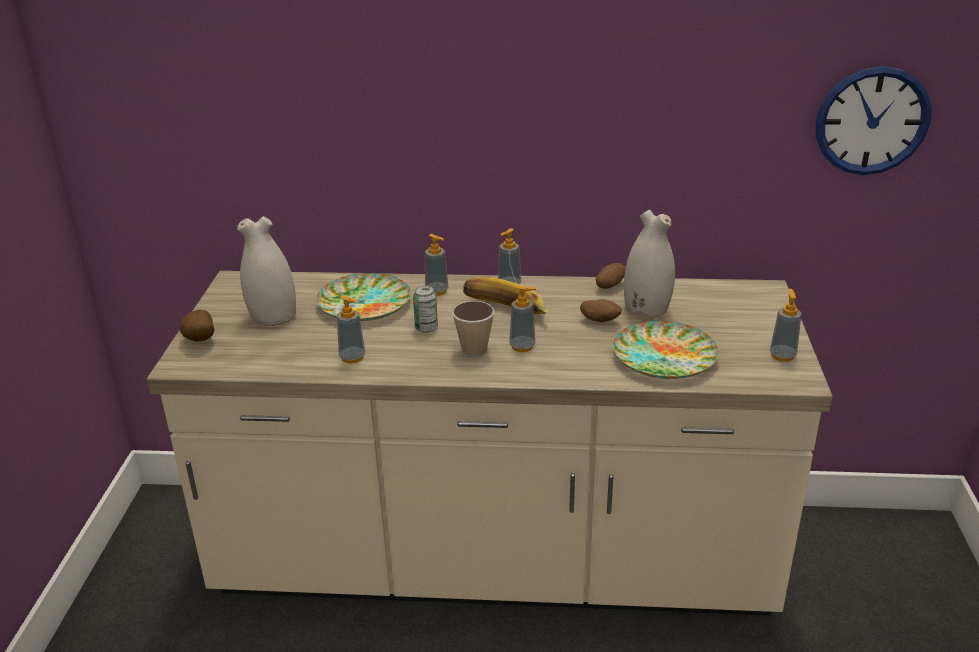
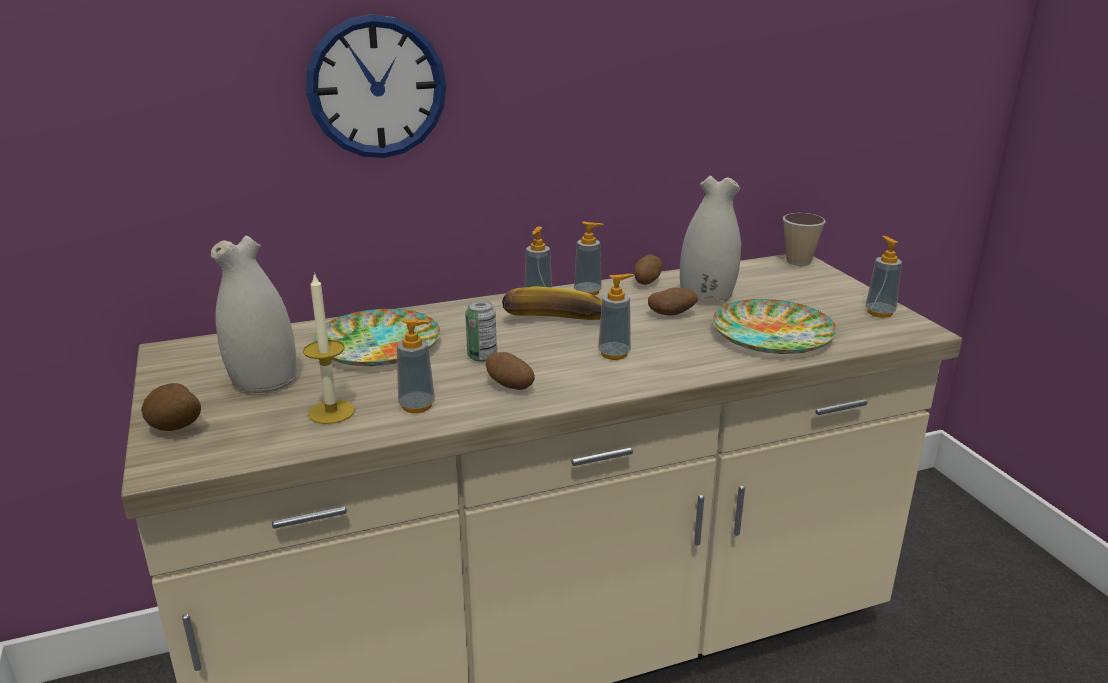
camera: 25 degrees left, 5 degrees down
(297, 349) = (331, 412): none -> candle
(424, 357) = (510, 386): none -> potato
(437, 291) = (458, 318): soap dispenser -> soap dispenser (587, 292)
(474, 350) = (563, 368): cup -> cup (798, 261)
(872, 121) = (875, 70): wall clock -> wall clock (377, 87)

